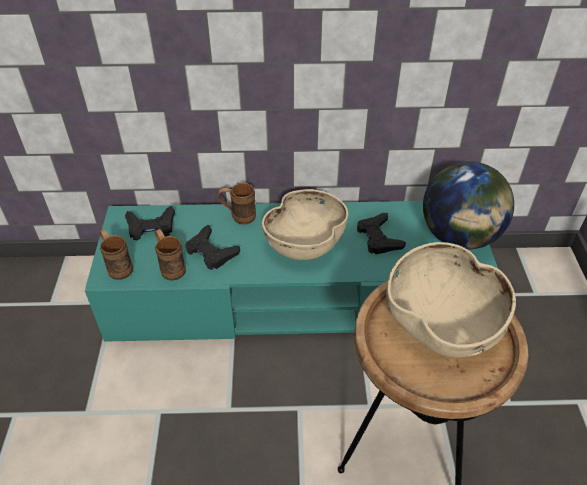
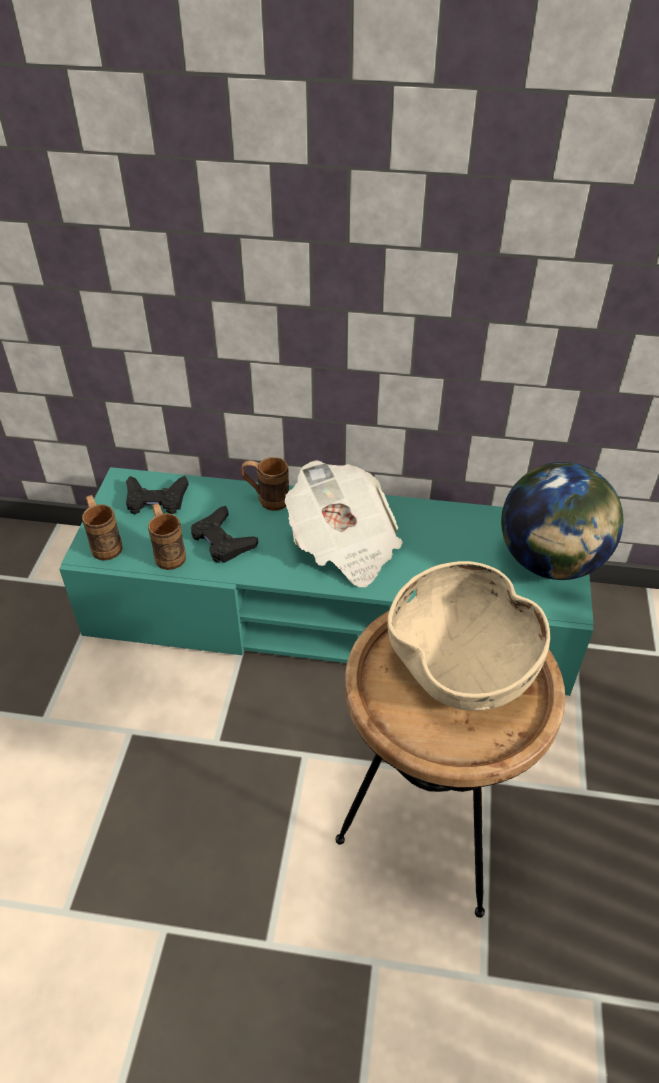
camera: 10 degrees right, 0 degrees up
(305, 243) = (344, 545): beige bowl -> newspaper
(378, 238) = (441, 549): black game controller -> none

